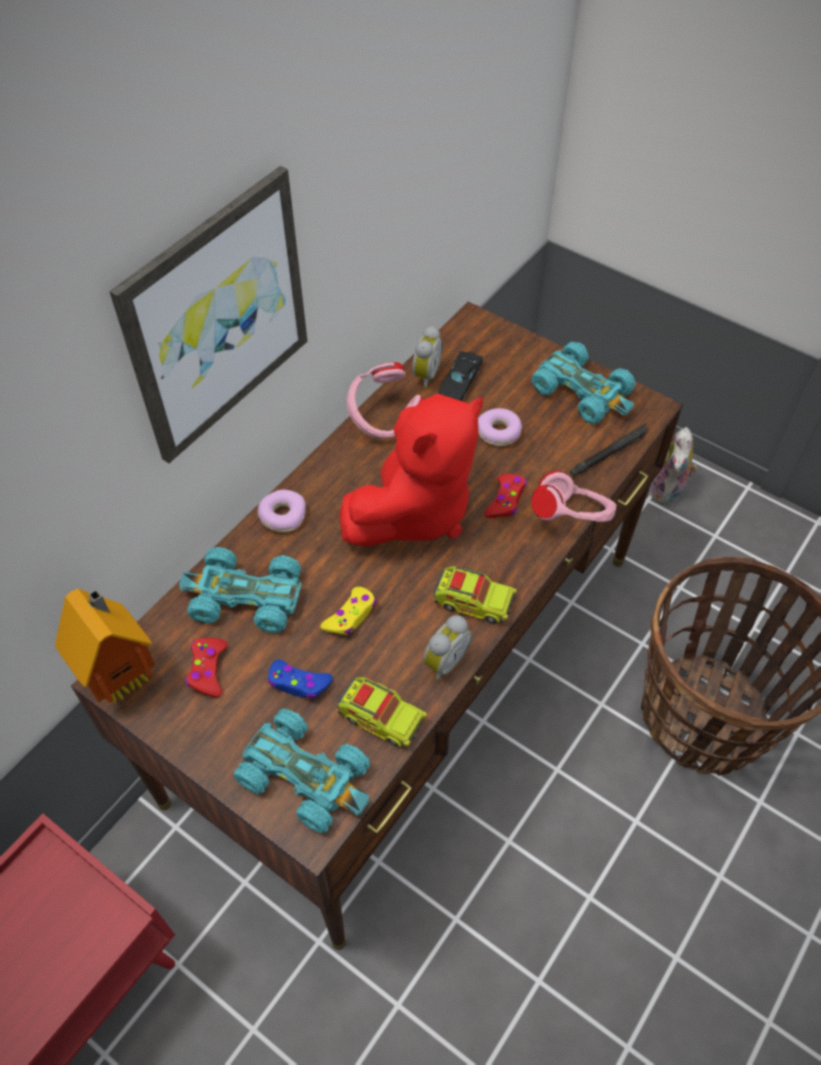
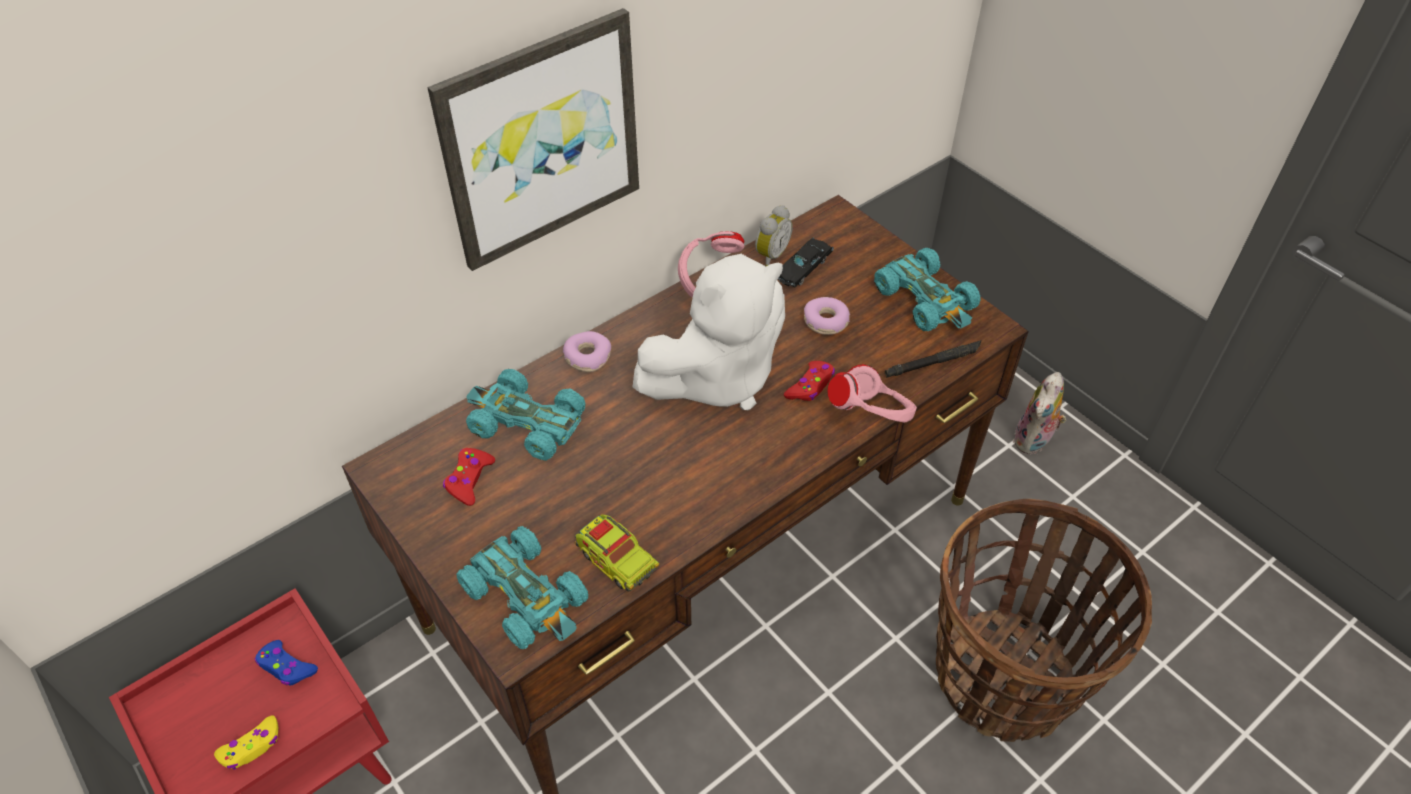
camera: 15 degrees right, 5 degrees down
(124, 677) = (392, 469): toy house -> none
(299, 683) = (549, 511): blue game controller -> blue game controller (286, 667)
(351, 616) = (620, 460): yellow game controller -> yellow game controller (252, 747)
(415, 510) = (717, 377): red plush toy -> white plush toy
(444, 661) = (696, 522): alarm clock -> none
(473, 602) = (744, 473): toy truck -> none

